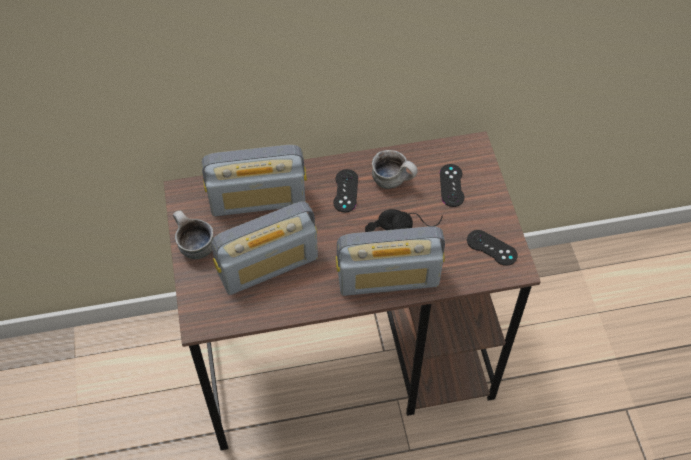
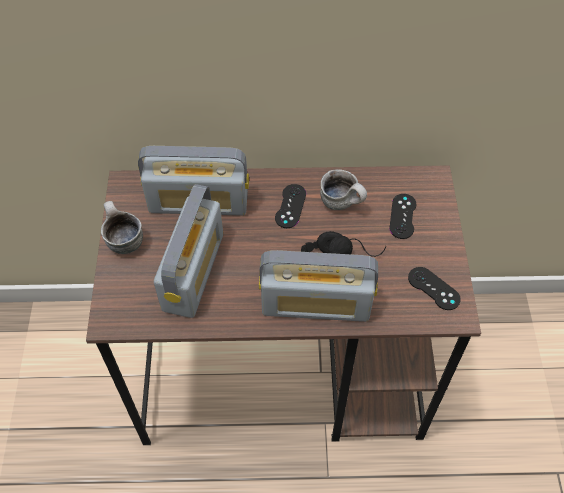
camera: 10 degrees right, 0 degrees up
(268, 265) = (193, 271): radio -> radio turned 60 degrees counterclockwise

